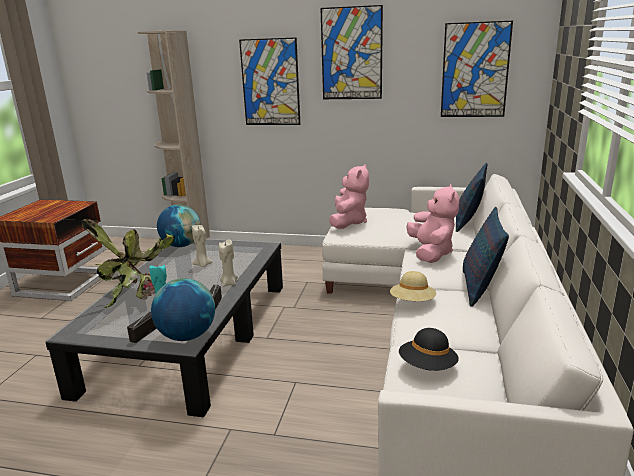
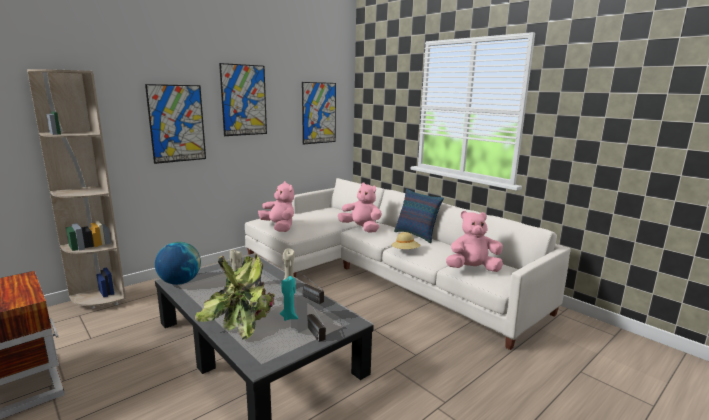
camera: 55 degrees left, 5 degrees down
(187, 336) = (344, 319): globe -> none
(427, 367) = (472, 269): black hat -> pink plush toy
(468, 223) = (342, 210): blue pillow -> none

